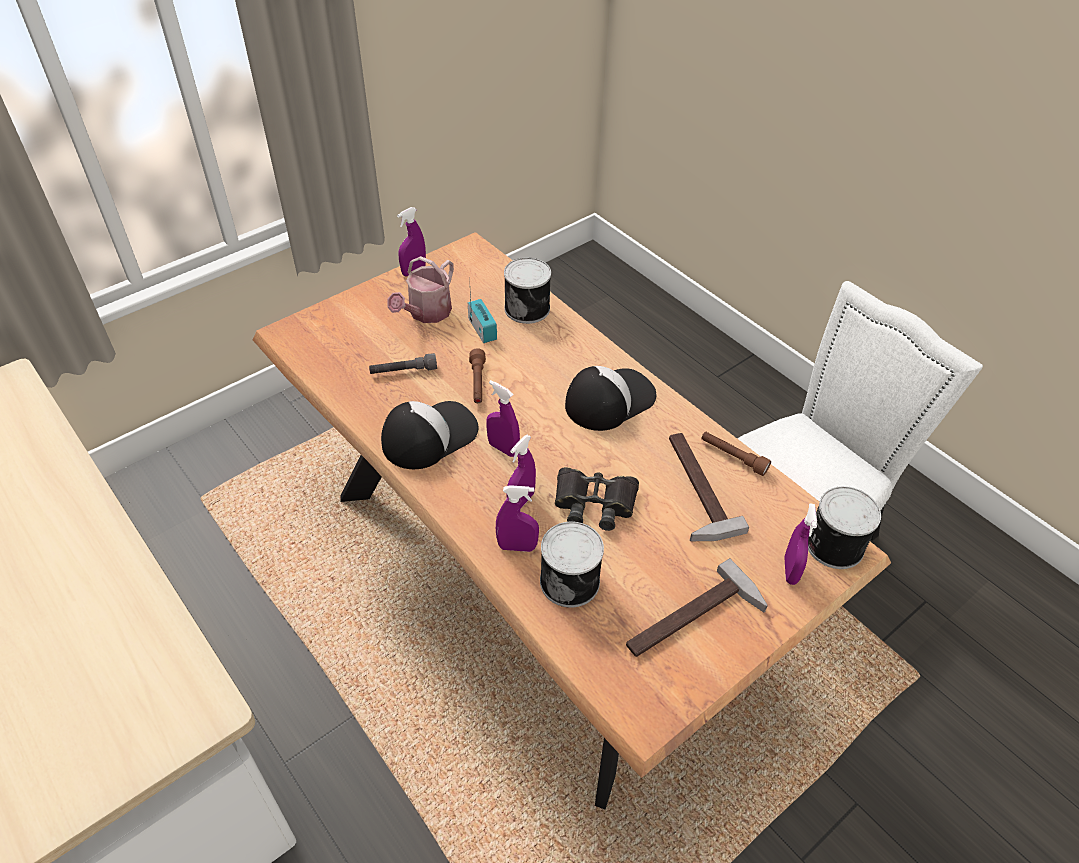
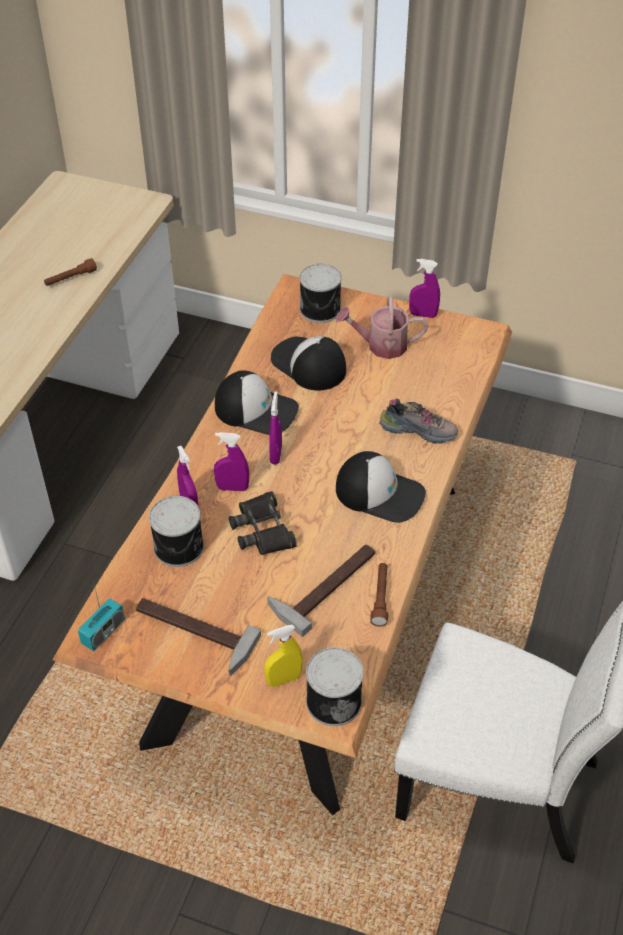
camera: 60 degrees right, 0 degrees up
(403, 371) = (308, 365): grey flashlight -> cap
(477, 382) = (332, 409): brown flashlight -> brown flashlight (70, 278)
(482, 329) = (392, 384): radio -> radio (103, 632)
(528, 308) = (443, 398): can -> can (321, 309)
(553, 340) = (419, 430): none -> shoe
(790, 570) = (283, 679): purple spray bottle -> yellow spray bottle

